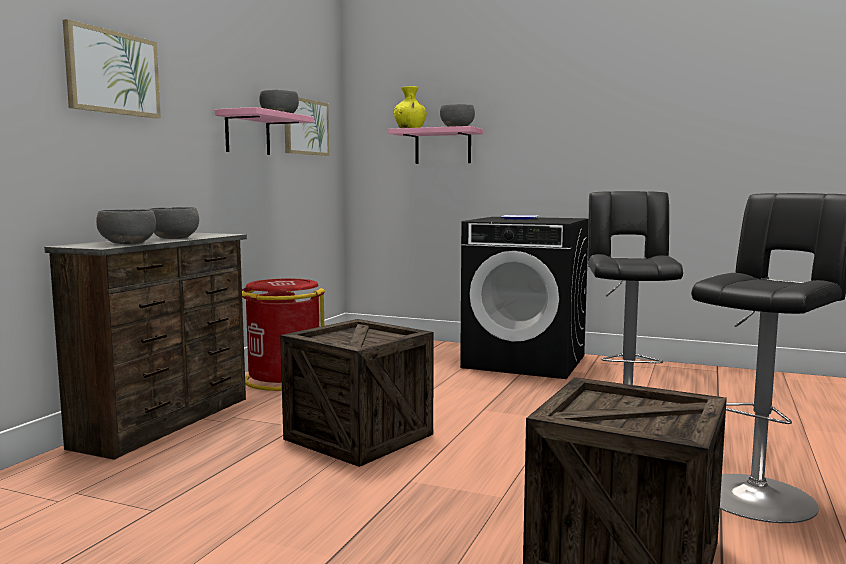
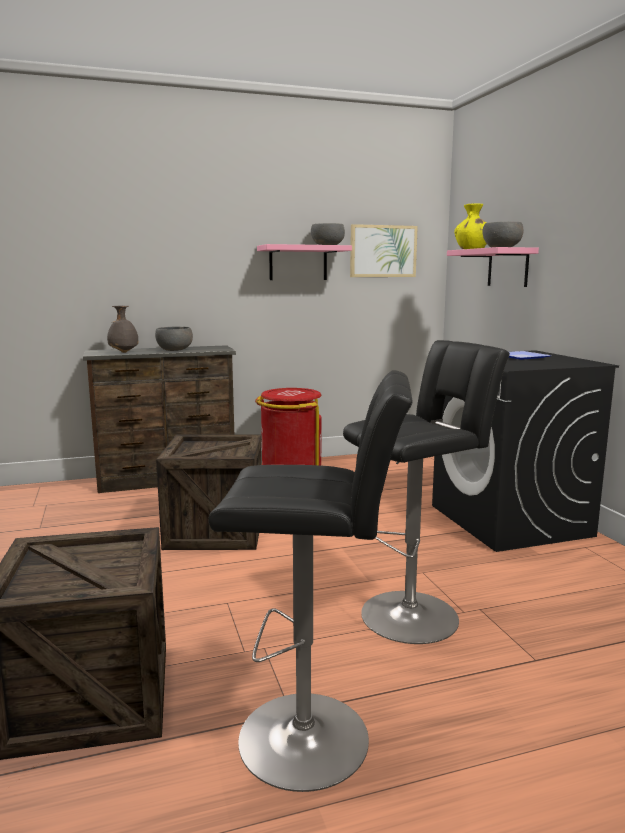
camera: 50 degrees right, 5 degrees up
(113, 73) = (150, 229): picture -> none
(127, 243) = (123, 352): grey bowl -> grey vase

